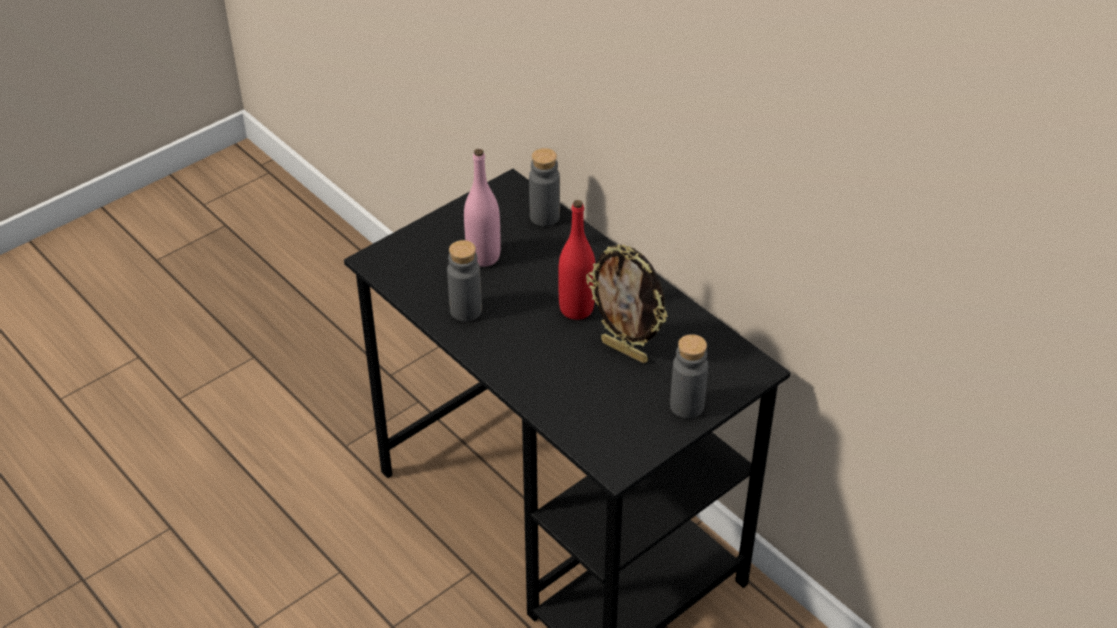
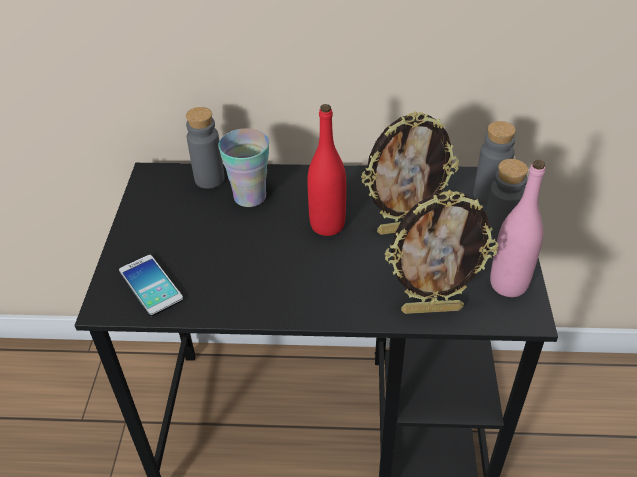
camera: 45 degrees left, 0 degrees up
(413, 266) = (150, 285): none -> phone
(466, 310) = (245, 287): grey bottle -> grey bottle (488, 195)
(483, 257) = (202, 237): pink bottle -> pink bottle (508, 284)
(553, 250) = (250, 197): none -> cup
(560, 414) = (432, 308): none -> picture frame

